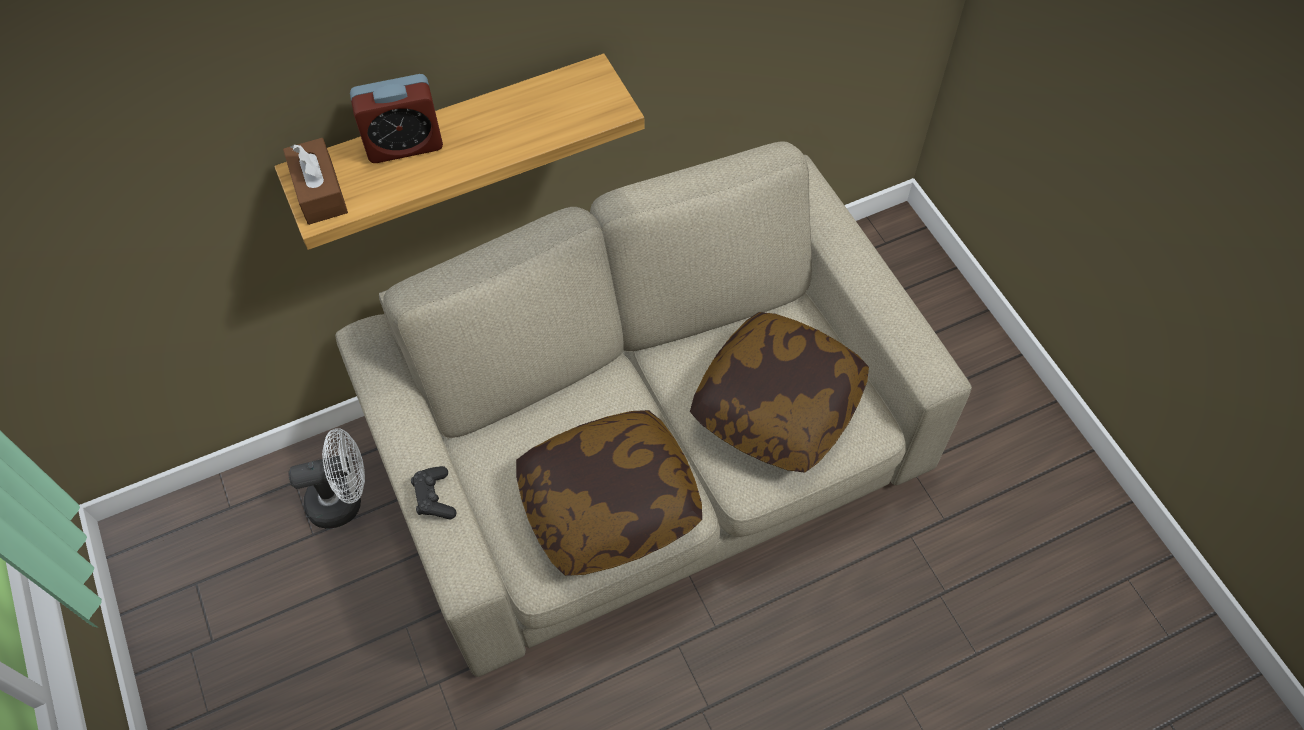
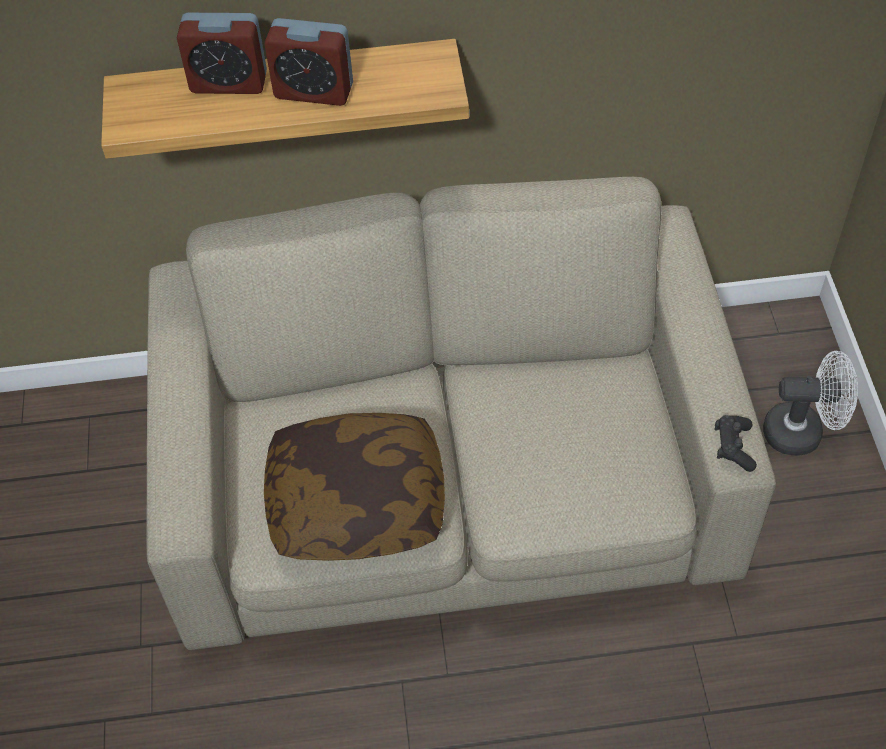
camera: 20 degrees right, 5 degrees down
(319, 191) = (134, 107): brown tissue box -> none
(344, 500) = (128, 446): white fan -> white fan (802, 432)
(434, 498) = (179, 444): black game controller -> black game controller (733, 447)
(492, 135) = (313, 91): none -> alarm clock
(777, 404) = (567, 452): pillow -> none

